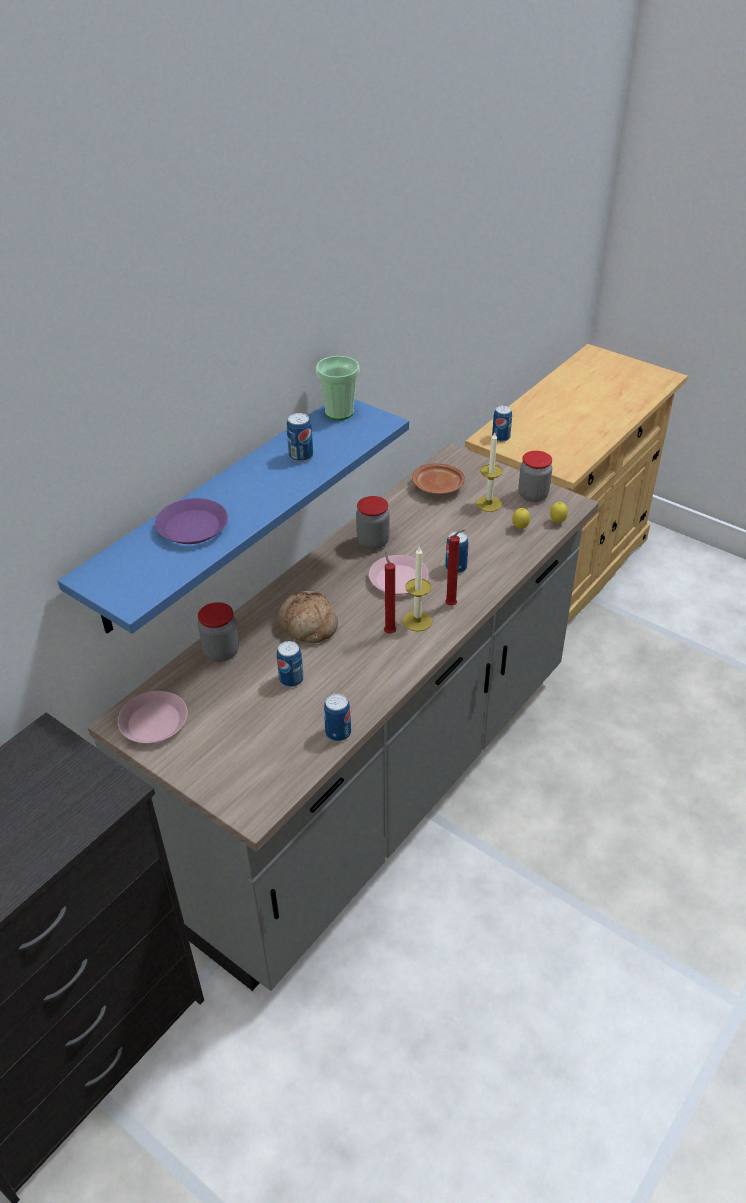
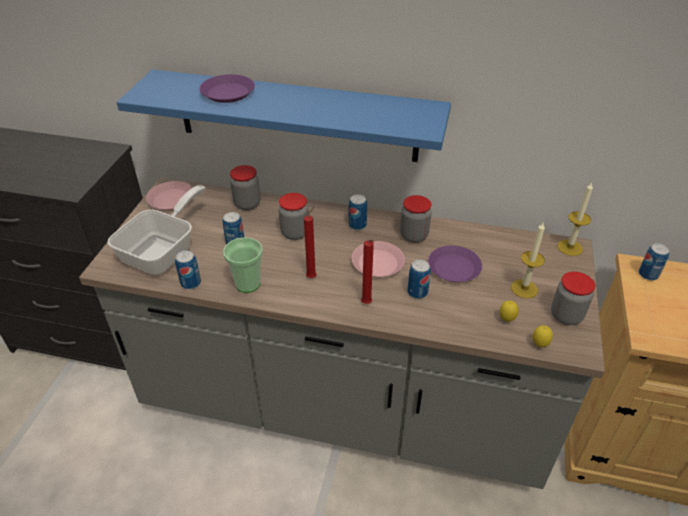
camera: 65 degrees right, 0 degrees up
(261, 747) = (164, 251): none -> frying pan
(301, 456) = (344, 108): can -> can (357, 225)
(307, 626) = (295, 233): bread -> jar
(339, 412) = (420, 108): cup -> cup (247, 284)
(417, 621) = (334, 288): candle -> candle (569, 247)
(436, 533) = (454, 268): none -> purple plate
(438, 487) = (518, 251): brown plate -> none

